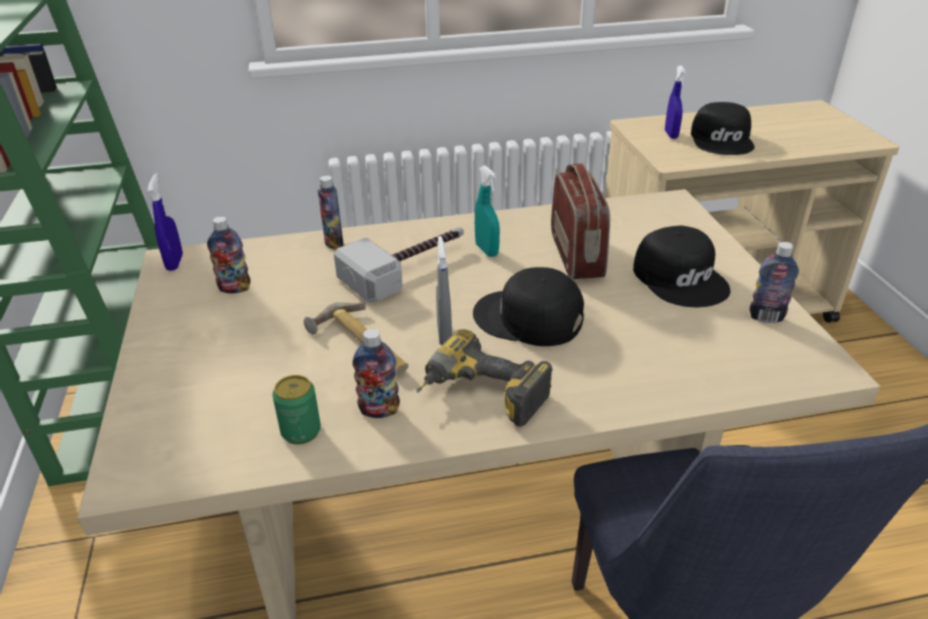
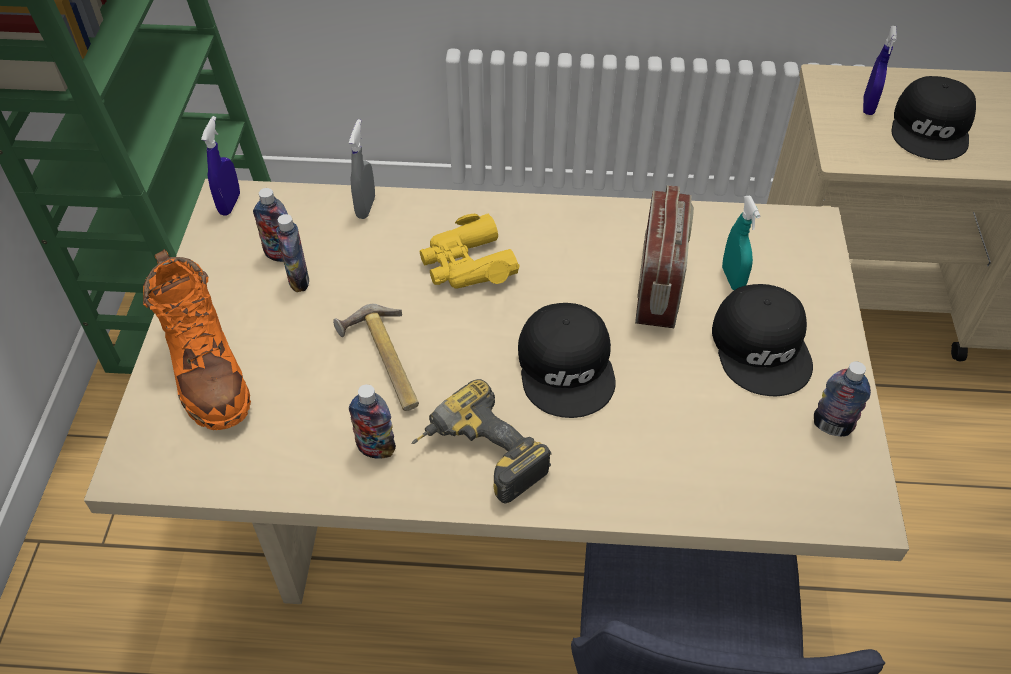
camera: 15 degrees right, 15 degrees up
(187, 384) = (207, 371): none -> orange boot
(301, 431) = (296, 455): can -> none
(334, 243) = (399, 210): bottle -> bottle (299, 280)
(408, 267) = (467, 264): hammer -> yellow binoculars
(444, 335) = (472, 368): grey spray bottle -> grey spray bottle (365, 207)
(486, 250) = (561, 257): turquoise spray bottle -> turquoise spray bottle (732, 279)
(528, 319) = (568, 367): black cap -> black cap turned 135 degrees counterclockwise

